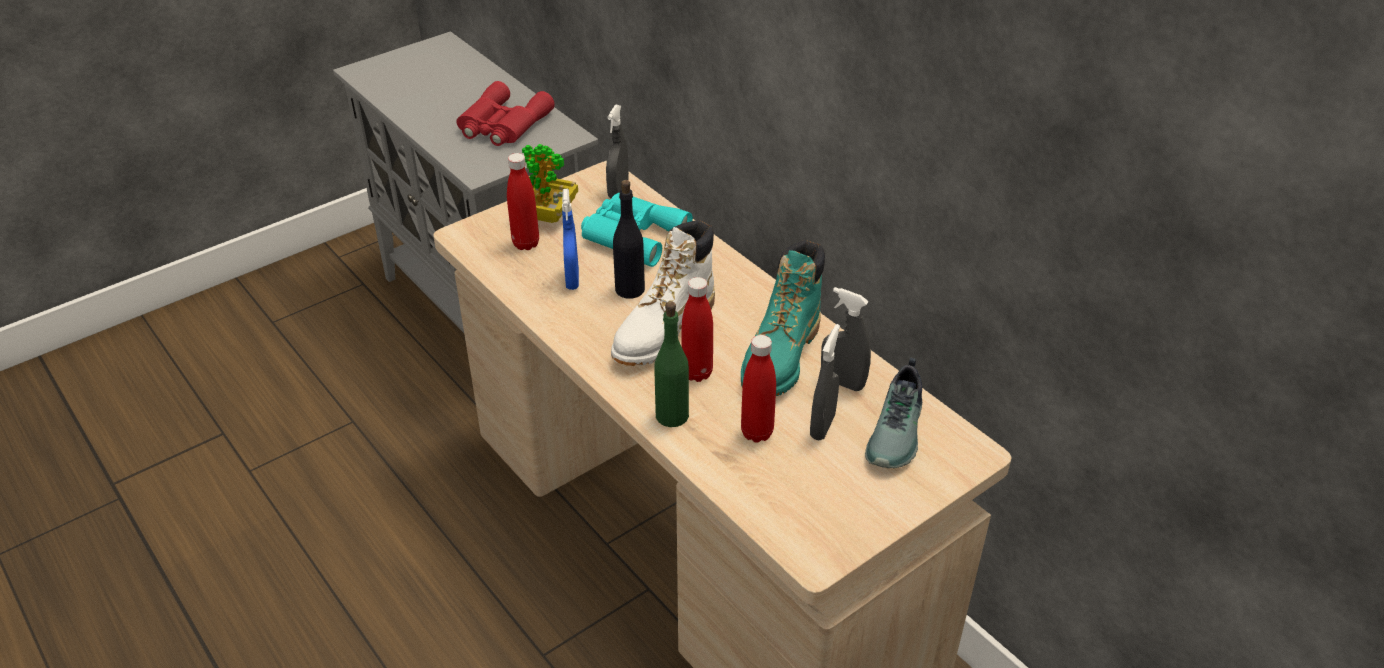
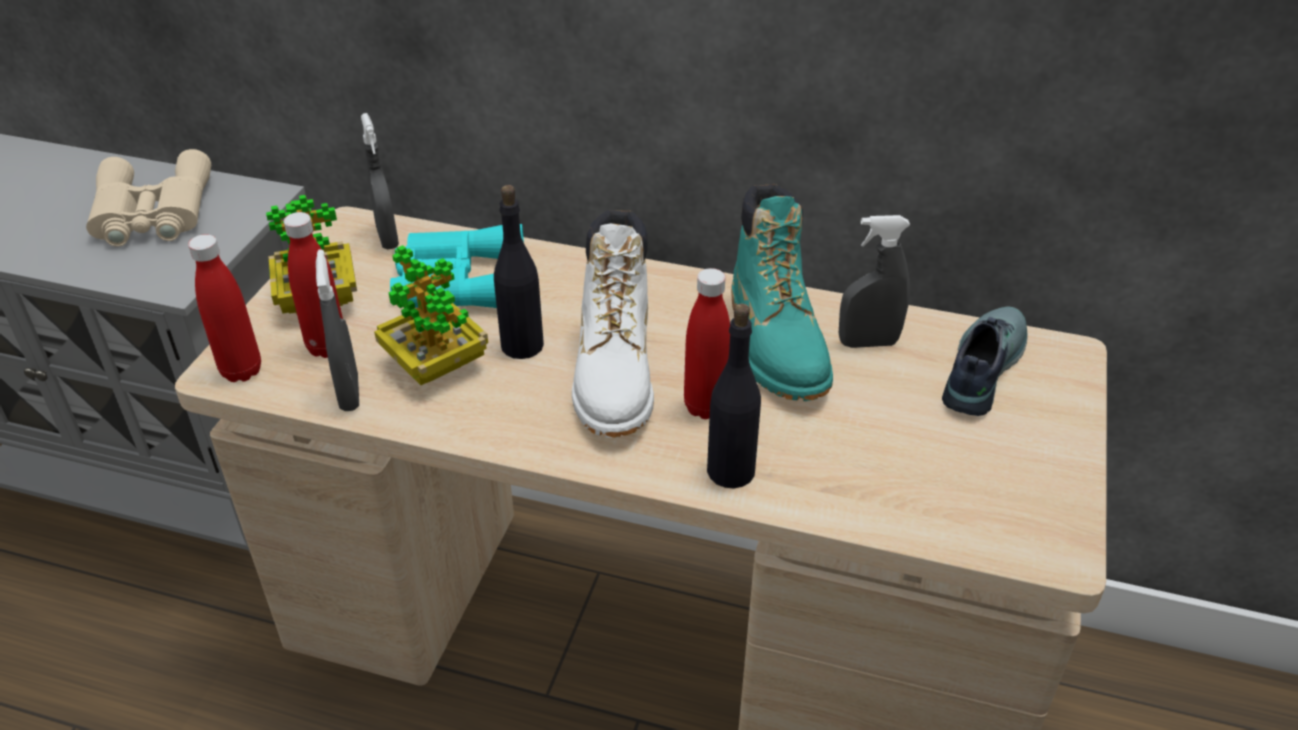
camera: 35 degrees left, 0 degrees up
(502, 125) = (151, 213): red binoculars -> beige binoculars
(572, 279) = (435, 365): blue spray bottle -> potted plant
(672, 415) = (730, 471): green bottle -> black bottle
(757, 433) = (844, 442): red bottle -> red bottle (241, 371)
(822, 426) = (901, 400): grey spray bottle -> grey spray bottle (349, 393)
(898, 432) = (979, 368): shoe -> shoe turned 135 degrees counterclockwise

